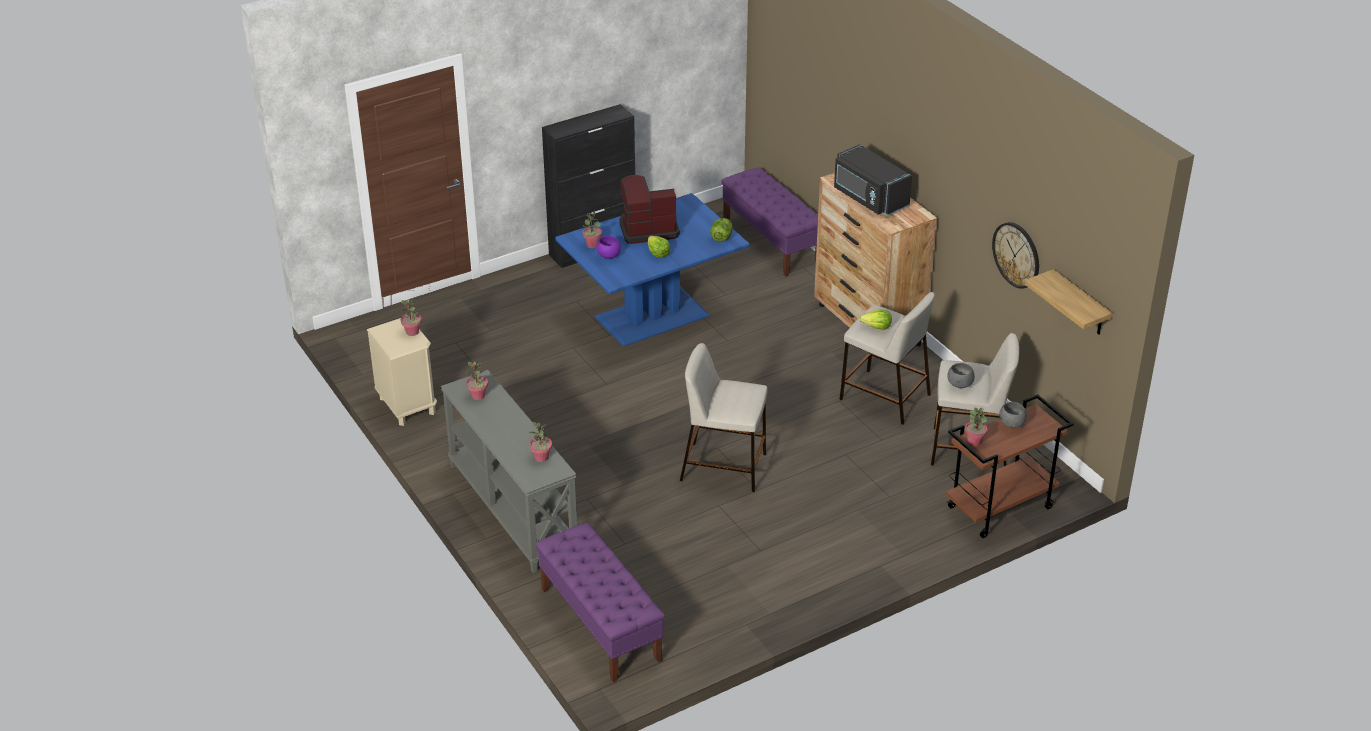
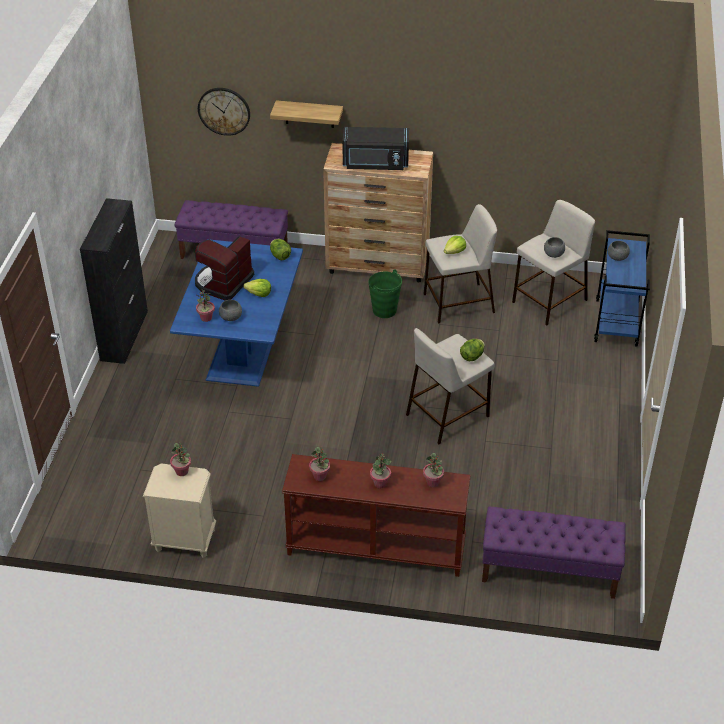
camera: 50 degrees left, 5 degrees up
(511, 509) = (375, 548): grey console table -> brown console table
(608, 256) = (231, 318): purple bowl -> grey bowl
(742, 407) = (472, 356): none -> lettuce
(813, 360) = (384, 310): none -> green bucket
(974, 441) = (618, 282): potted plant -> potted plant (380, 483)
(999, 508) = (617, 323): brown cart -> blue cart
(1016, 254) = (533, 143): wall clock -> wall clock (224, 111)
(1080, 304) = (611, 151): shelf -> shelf (309, 114)

